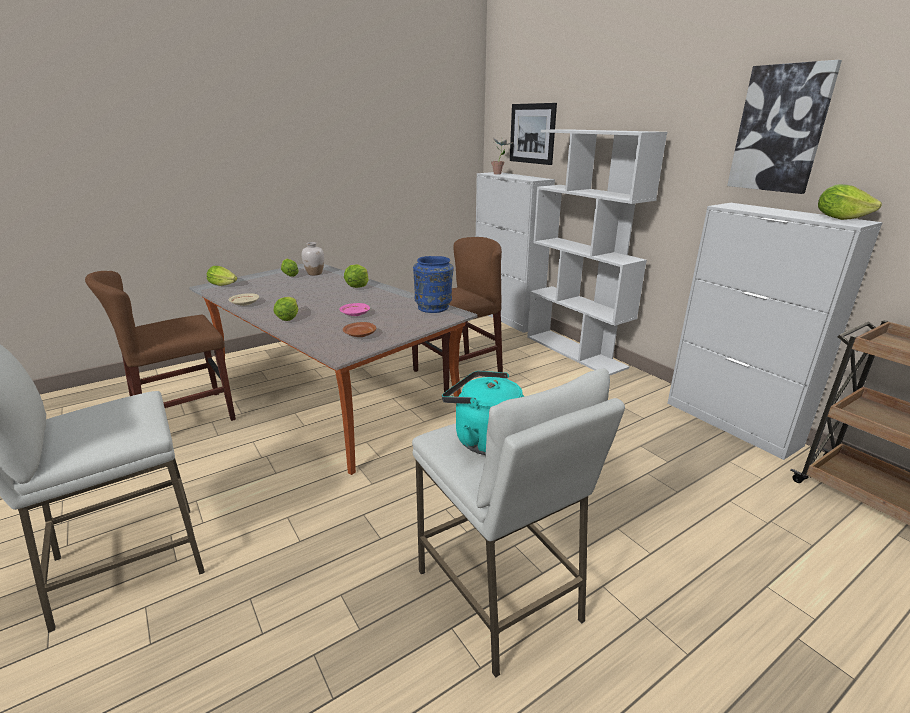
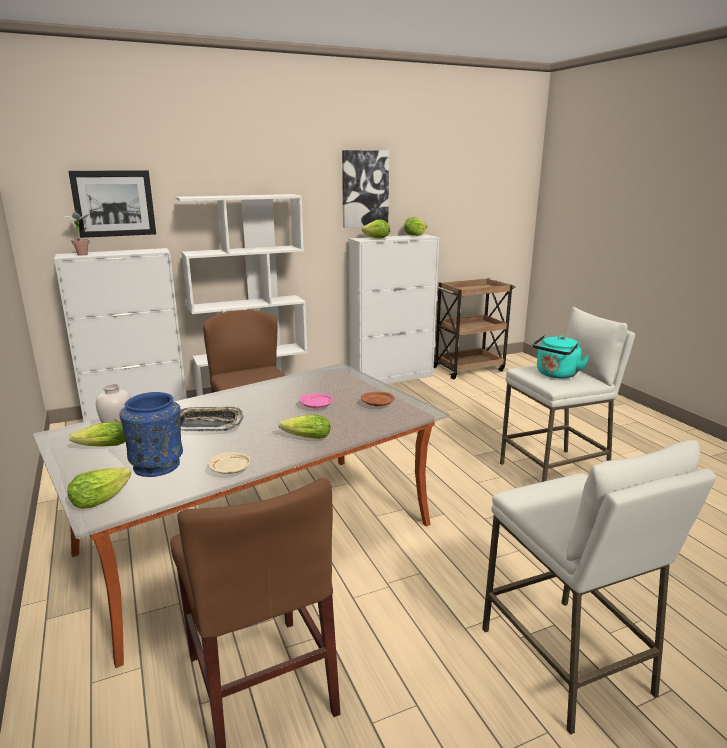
camera: 80 degrees left, 5 degrees down
(320, 290) = (207, 424): none -> tray
(357, 286) = (213, 404): lettuce -> lettuce (377, 238)
(434, 307) = (317, 375): blue vase -> blue vase (157, 465)

